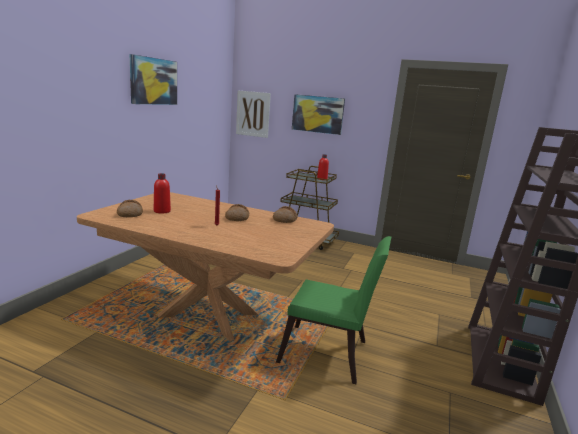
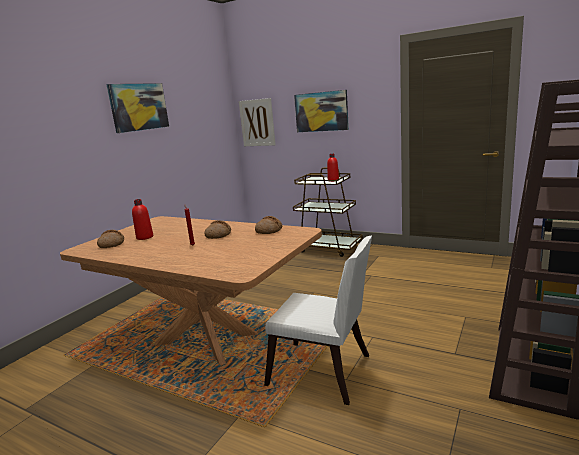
camera: 10 degrees right, 0 degrees up
(329, 355) = (325, 373): green chair -> white chair

